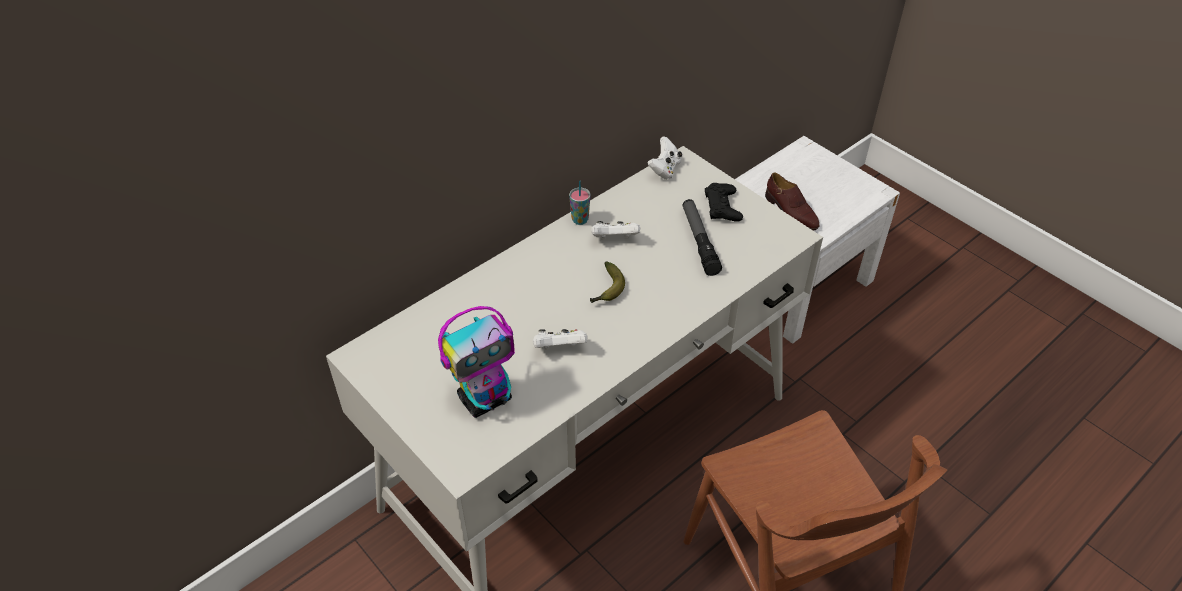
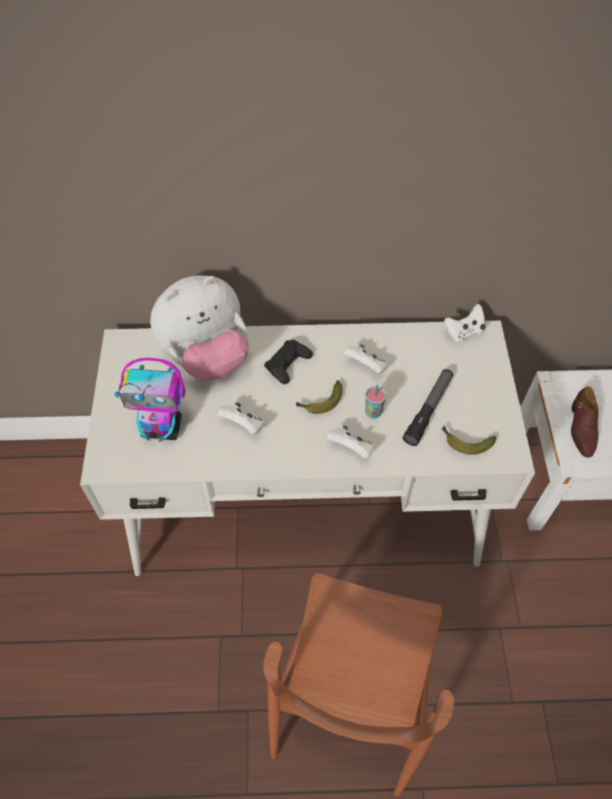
camera: 40 degrees right, 10 degrees up
(461, 316) = (207, 356): none -> plush toy
(580, 220) = (357, 334): cup -> cup (373, 412)
(671, 307) = (351, 449): none -> white game controller
(722, 207) = (477, 392): black game controller -> black game controller (288, 364)
(752, 247) = (465, 442): none -> banana

